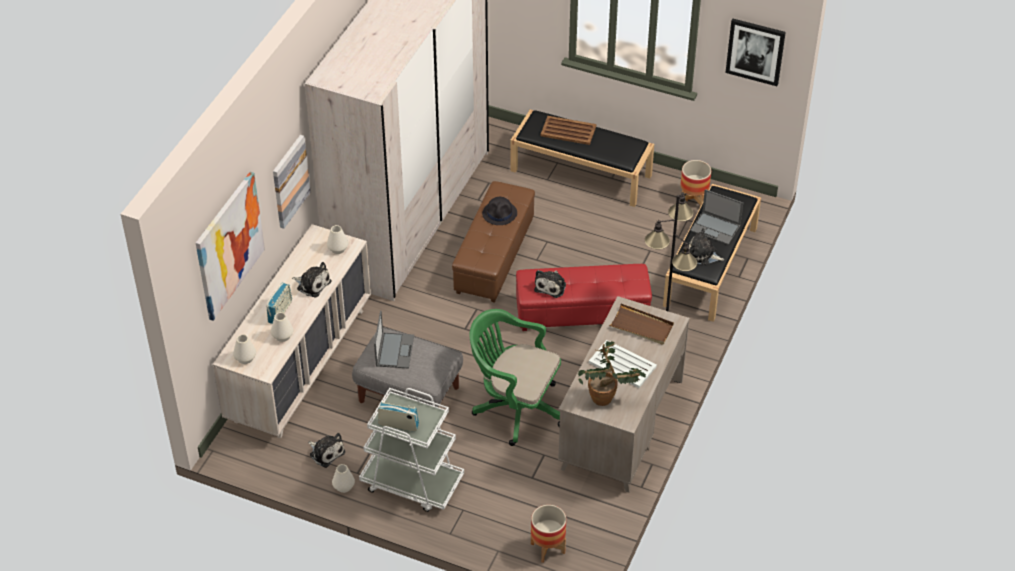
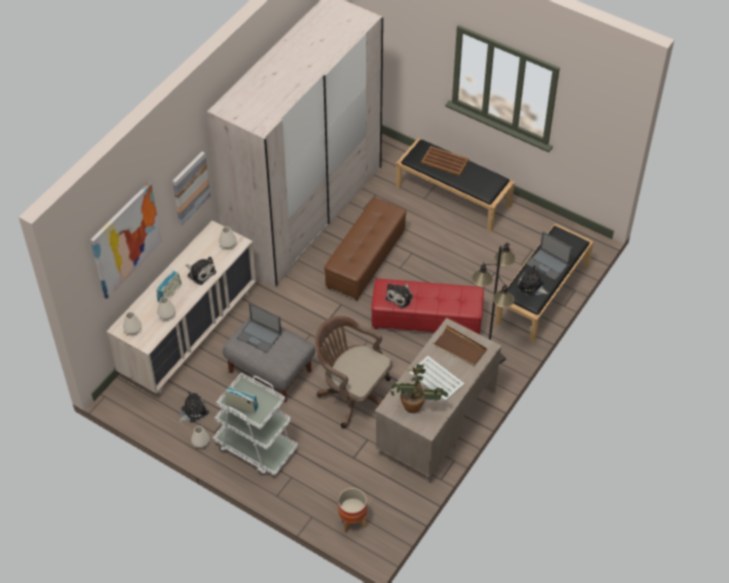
camera: 10 degrees right, 5 degrees up
(326, 452) = (193, 411): plush toy -> plush toy turned 90 degrees counterclockwise
(395, 350) = (259, 336): laptop -> laptop turned 105 degrees clockwise
(500, 213) = (373, 227): black hat -> none
(515, 408) = (353, 395): green office chair -> brown office chair
(693, 200) = (541, 233): planter -> none
(755, 51) = (601, 121): picture -> none

